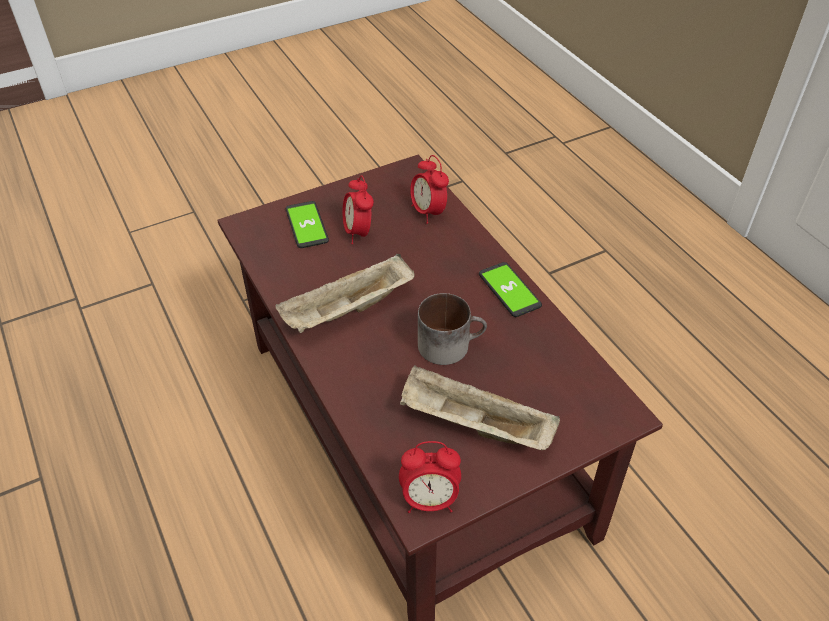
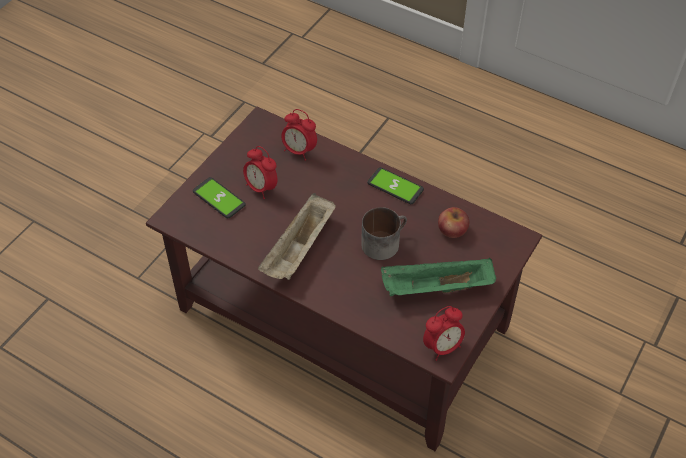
camera: 30 degrees left, 5 degrees up
(473, 425) = (435, 288): beige tray -> green tray
(545, 366) = (452, 229): none -> apple

